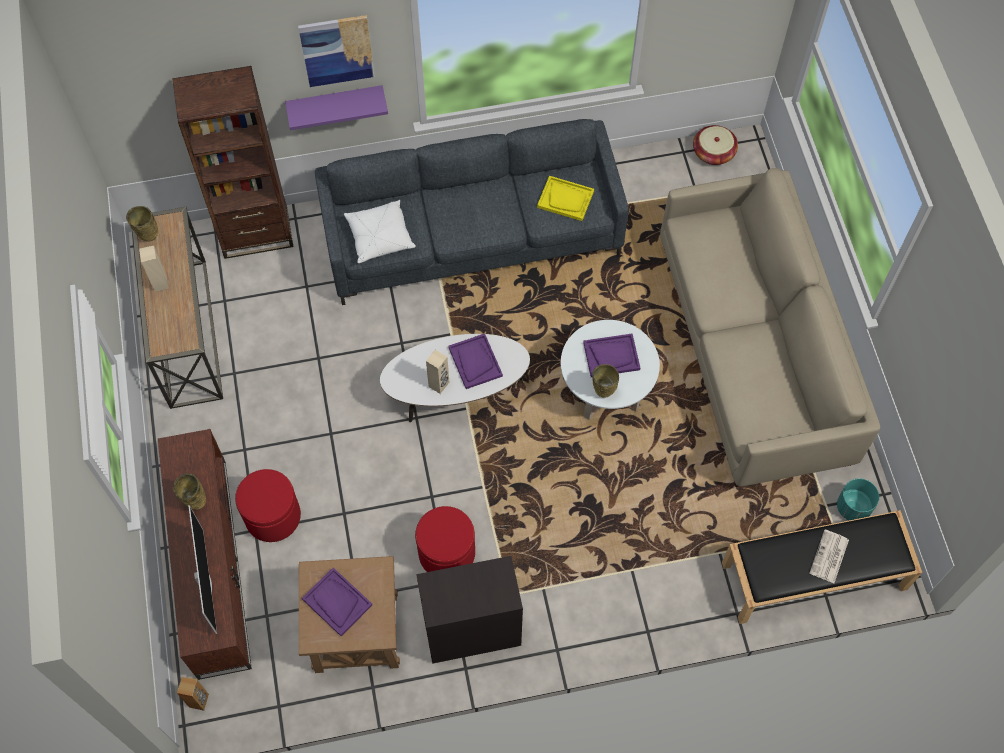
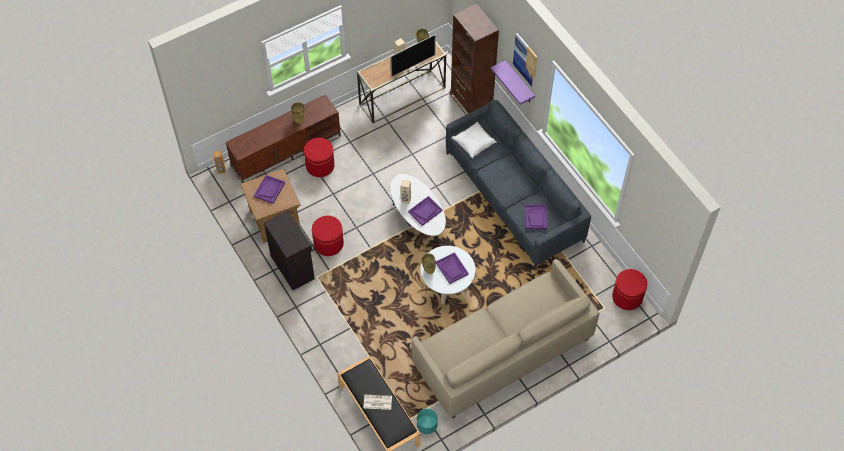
camera: 70 degrees right, 5 degrees down
(206, 584) = (261, 139): television -> television (412, 67)
(565, 199) = (536, 217): yellow tray -> purple tray
(713, 153) = (627, 297): basket -> red ottoman

